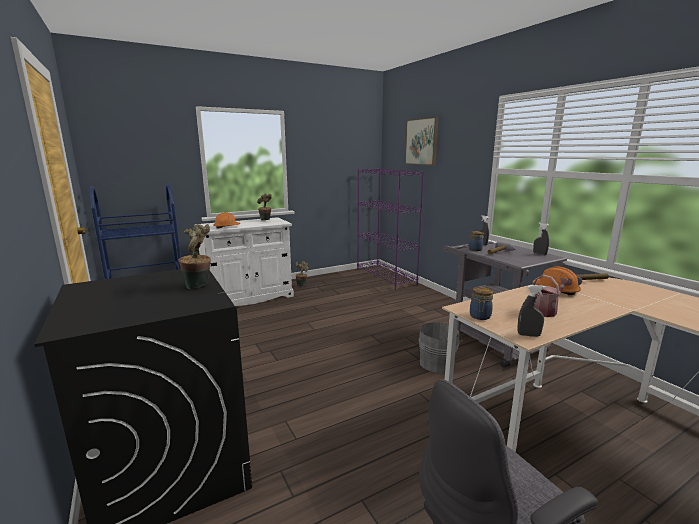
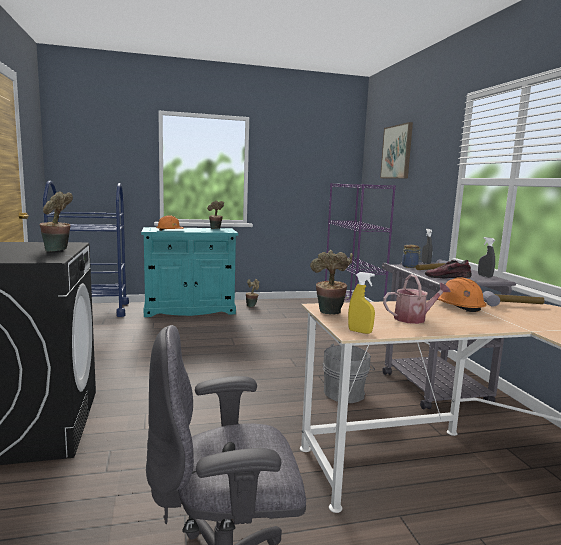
camera: 15 degrees right, 5 degrees down
(248, 297) = (189, 310): white cabinet -> turquoise cabinet
(480, 316) = (329, 314): jar -> potted plant
(518, 259) = (447, 277): none -> shoe
(528, 335) = (360, 332): grey spray bottle -> yellow spray bottle

